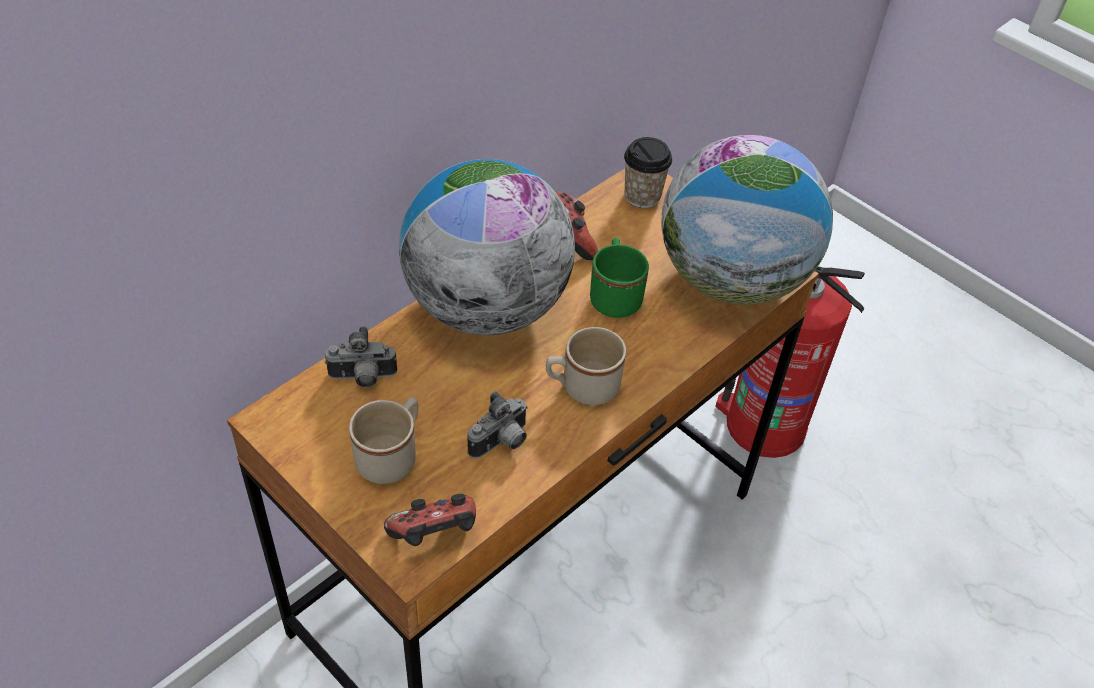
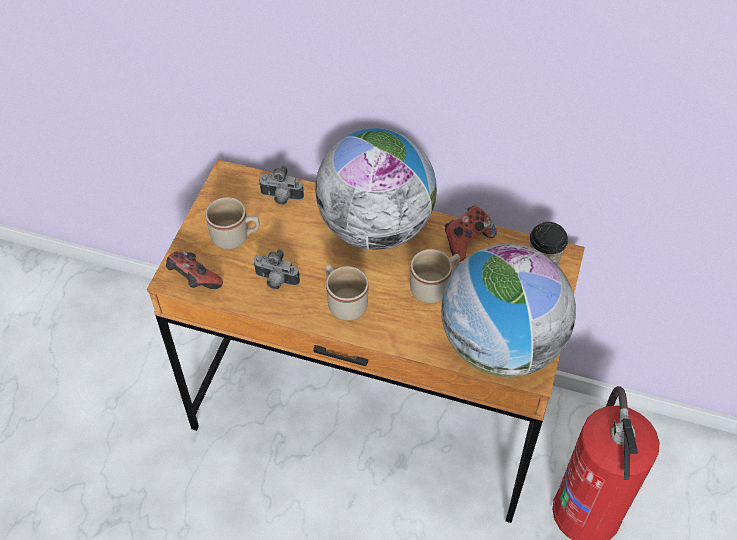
camera: 65 degrees right, 5 degrees up
(362, 378) = (281, 198): camera -> camera turned 45 degrees counterclockwise
(615, 295) = (435, 286): green mug -> beige mug

